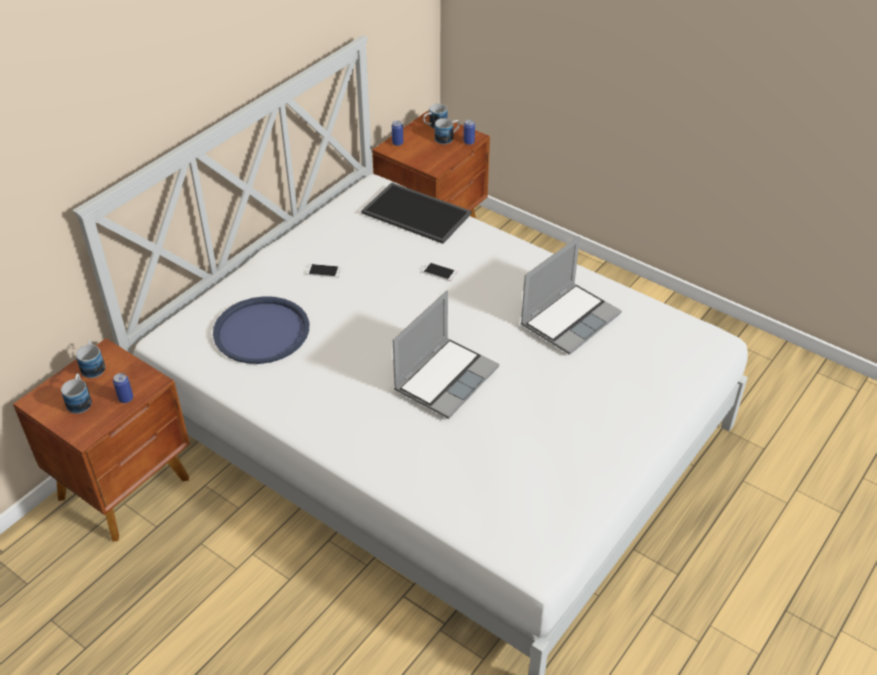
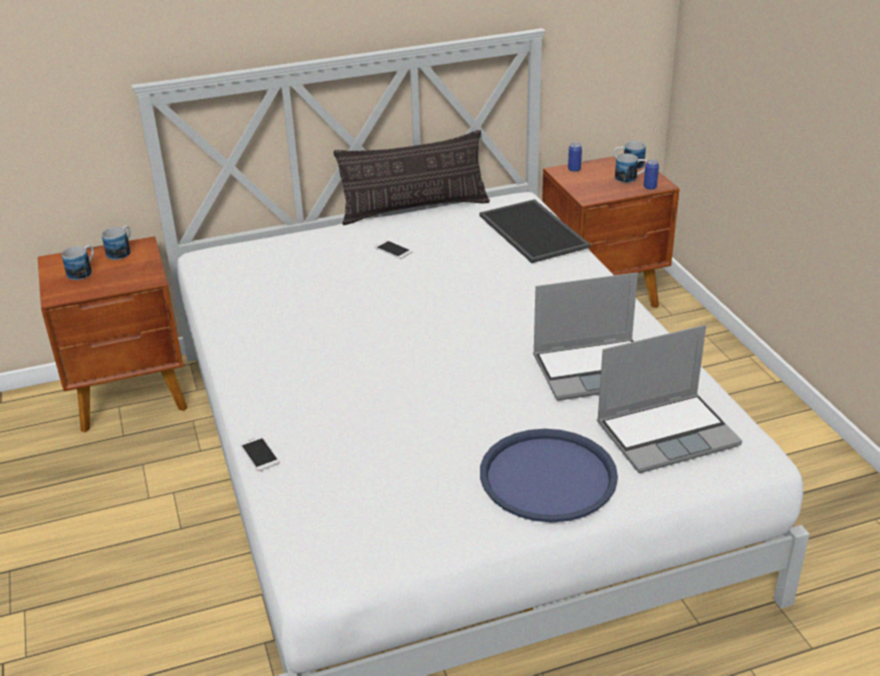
camera: 35 degrees right, 10 degrees down
(126, 398) = (116, 282): can -> none
(261, 331) = (285, 277): blue tray -> blue tray (547, 476)
(300, 224) = (414, 209): none -> pillow
(439, 272) = (501, 284): phone -> phone (259, 454)
(446, 378) = (404, 371): laptop -> laptop (667, 433)

